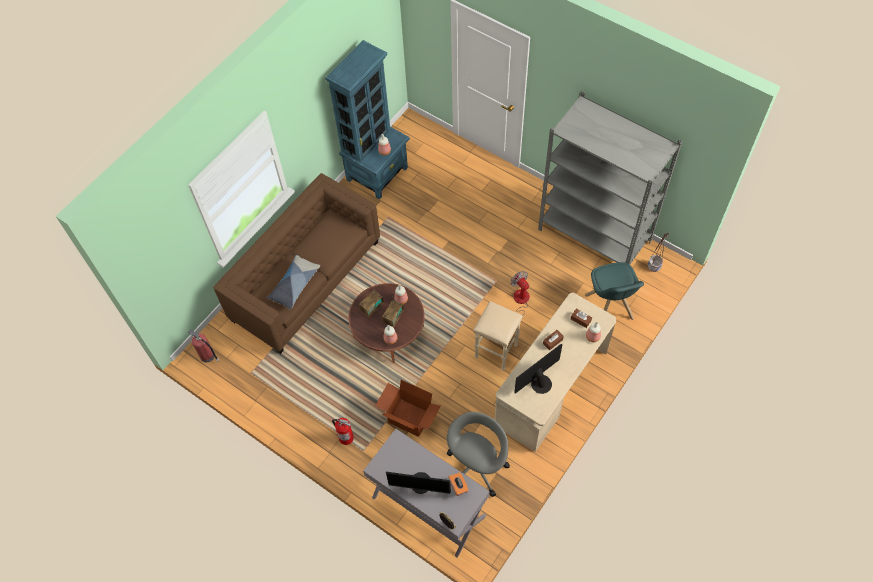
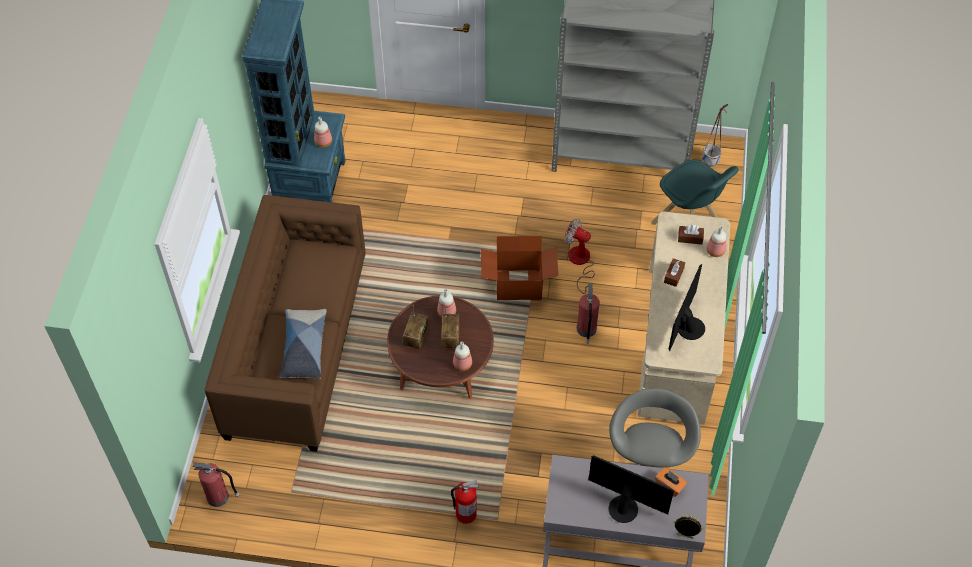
camera: 30 degrees left, 5 degrees down
(409, 418) = (531, 455): cardboard box -> cardboard box (518, 286)
(420, 485) = (624, 506): monitor -> monitor turned 135 degrees counterclockwise
(496, 350) = (586, 329): beige stool -> fire extinguisher

